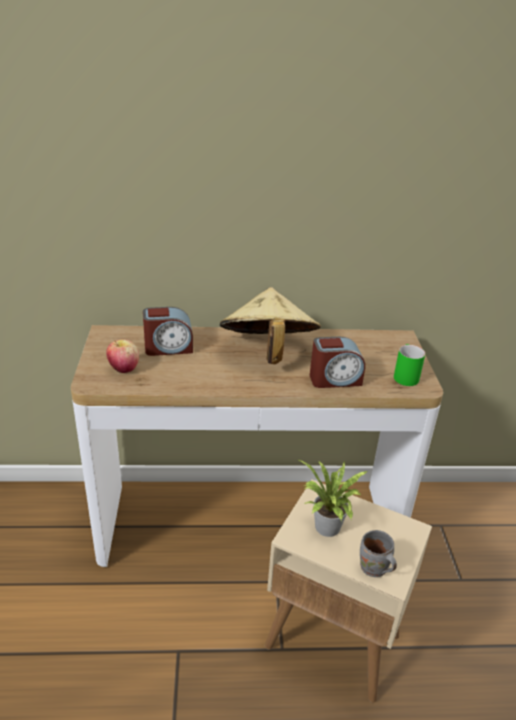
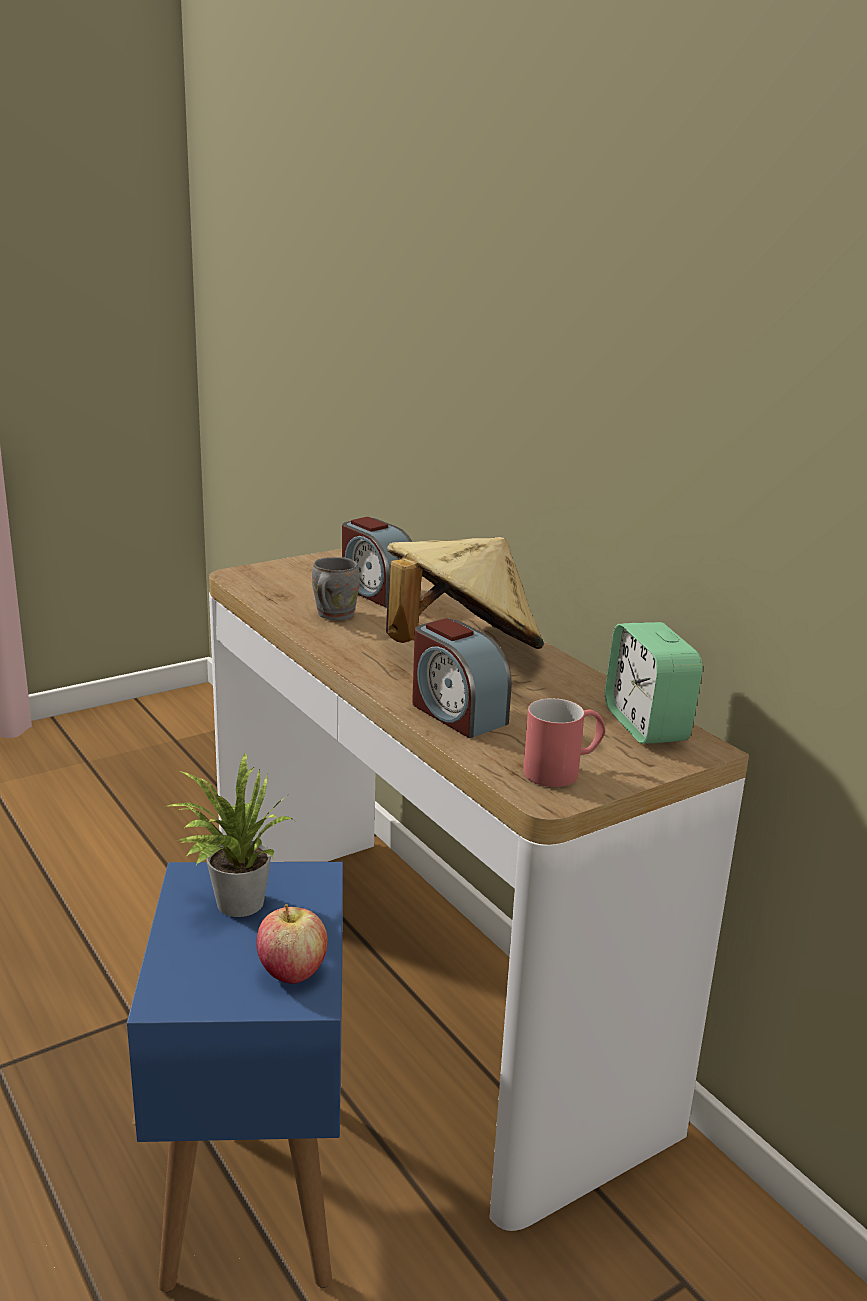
camera: 60 degrees right, 10 degrees down
(124, 369) = (292, 582): apple -> apple (292, 972)
(334, 641) = (254, 1192): beige side table -> blue side table
(373, 569) = (176, 972): grey mug -> grey mug (332, 615)
(376, 340) = (646, 725): none -> alarm clock
(405, 375) = (563, 770): green mug -> red mug

